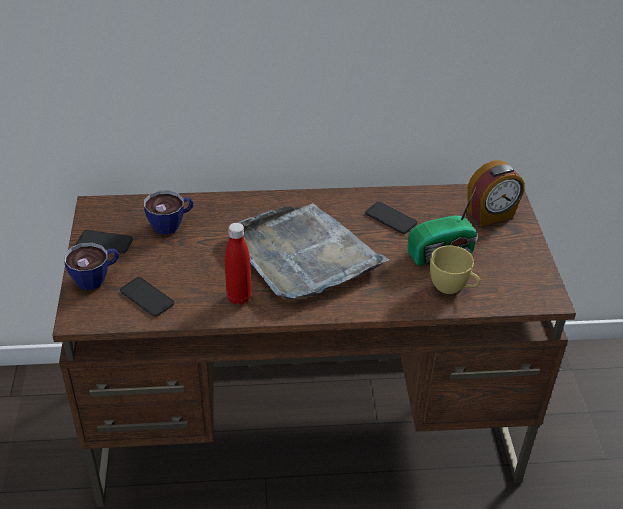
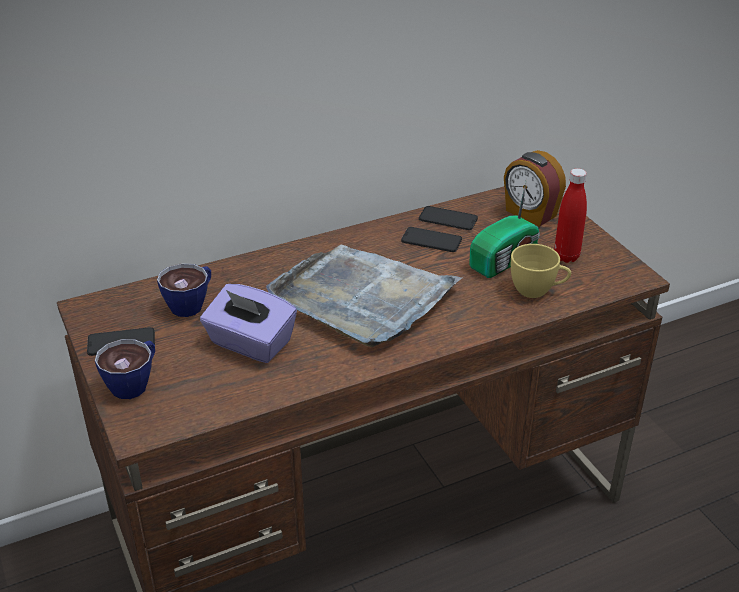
camera: 20 degrees left, 5 degrees down
(147, 297) = (209, 387): phone -> phone (448, 219)
(196, 270) = (250, 344): none -> purple tissue box
(239, 297) = (317, 359): red bottle -> red bottle (566, 256)
(491, 215) = (530, 214): alarm clock -> alarm clock turned 90 degrees clockwise

